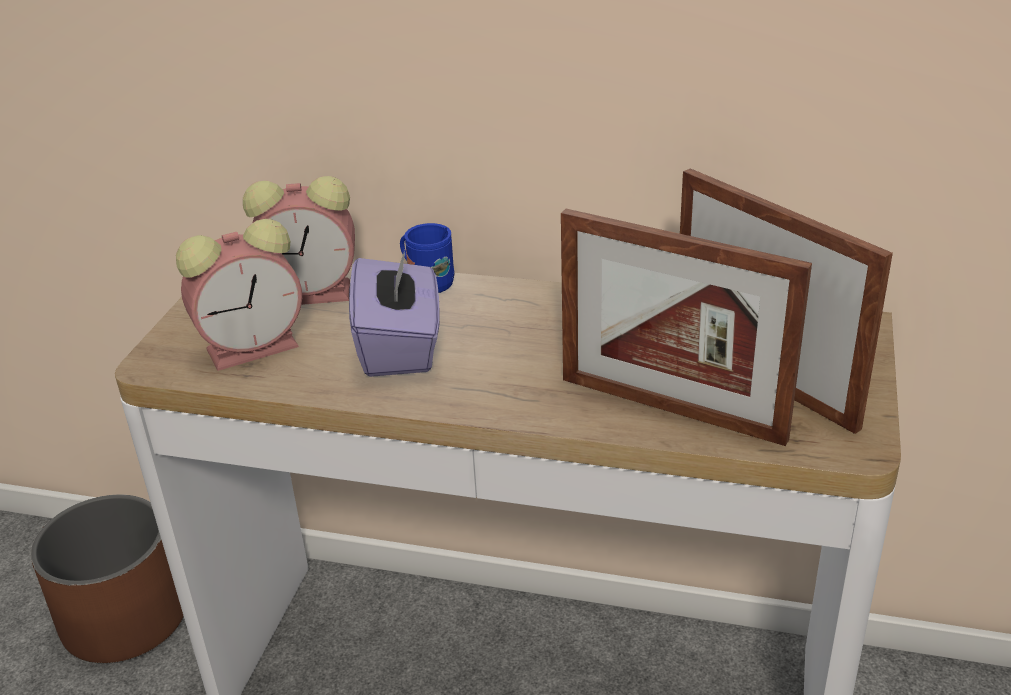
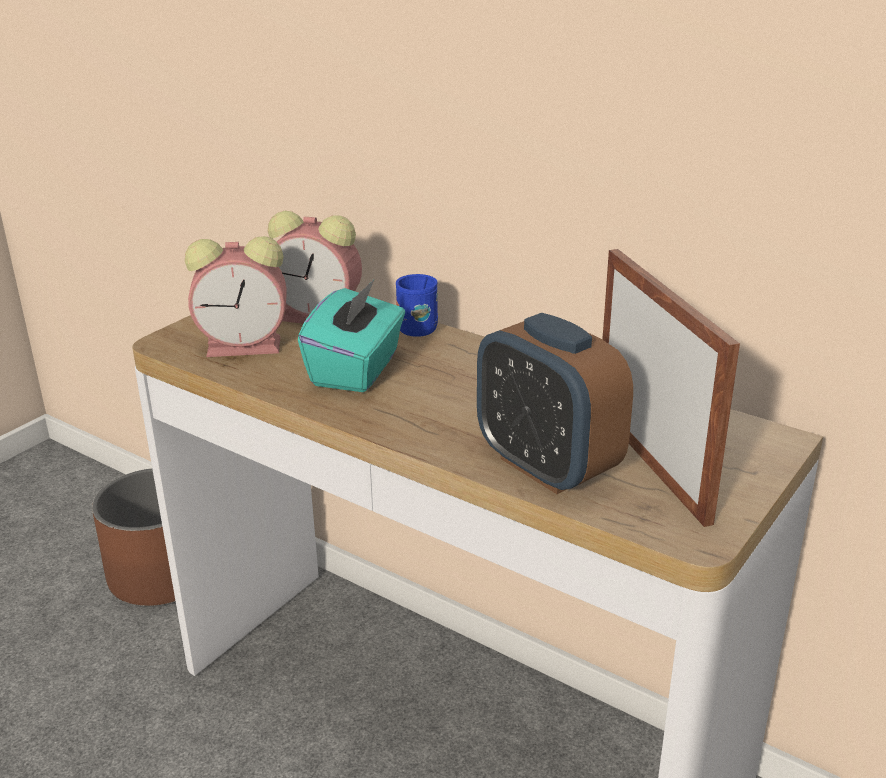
camera: 20 degrees right, 5 degrees down
(400, 346) = (357, 369): purple tissue box -> turquoise tissue box
(671, 408) = (547, 466): picture frame -> alarm clock

